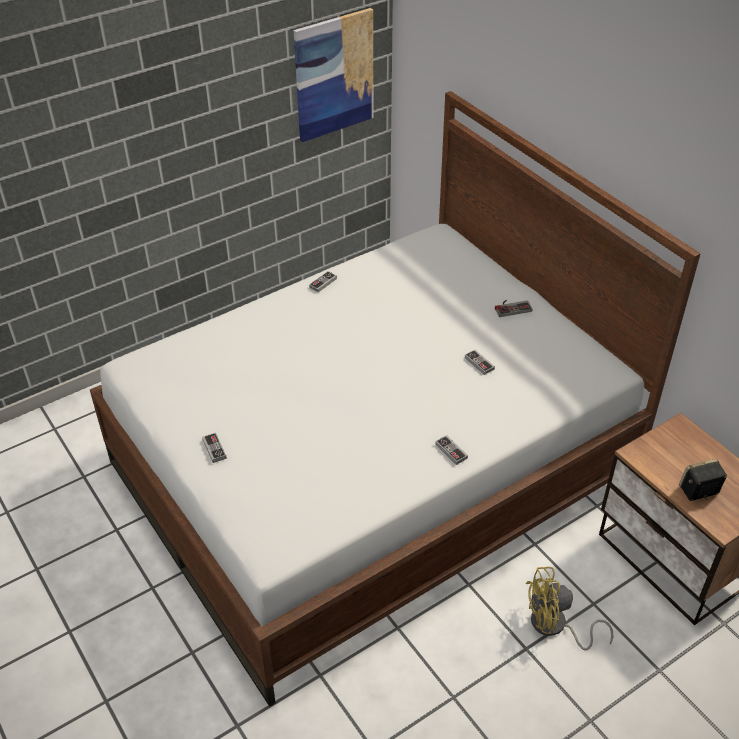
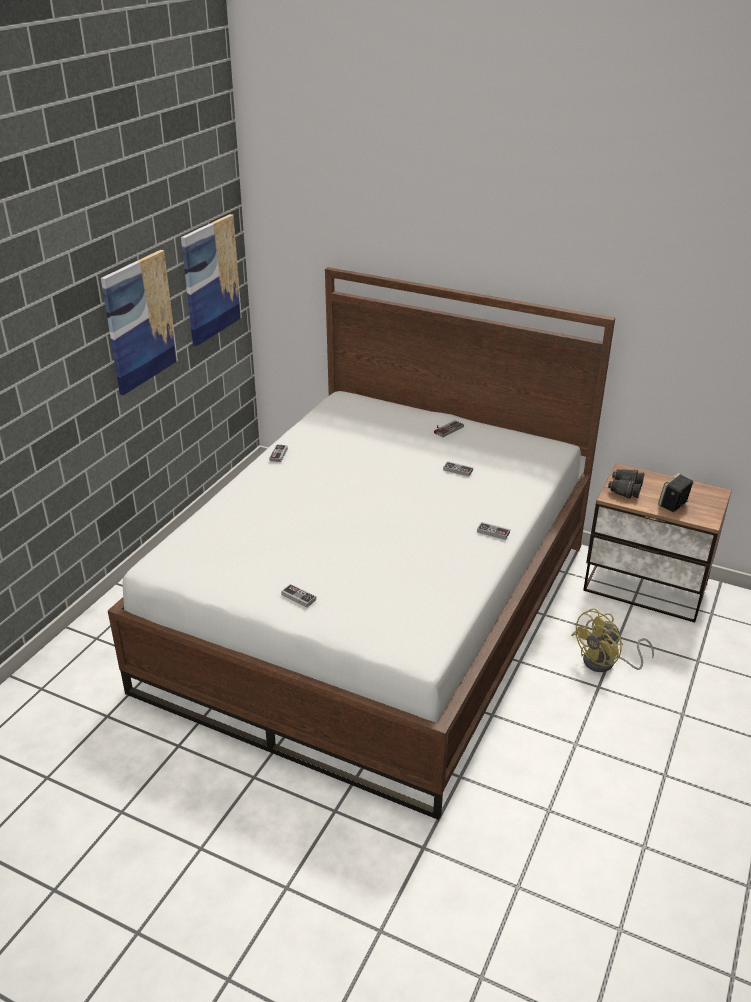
camera: 30 degrees left, 10 degrees down
(226, 112) = (139, 321): none -> picture
(659, 450) = (624, 489): none -> black binoculars

